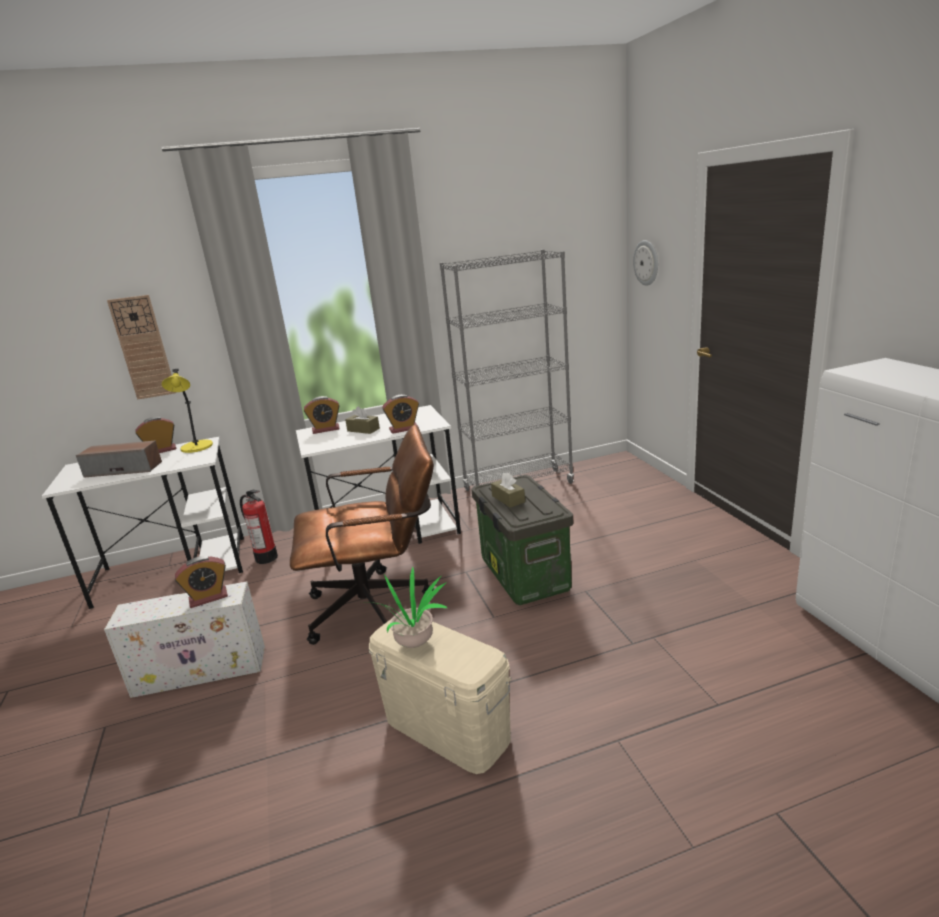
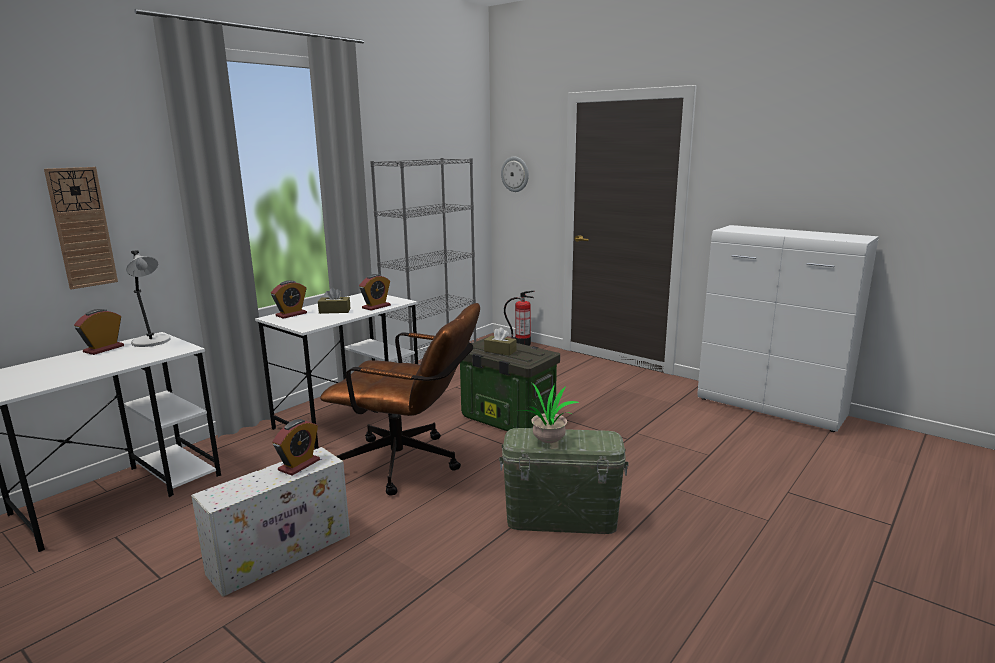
camera: 35 degrees left, 5 degrees down
(124, 469) = (82, 368): speaker -> none
(196, 447) = (152, 342): yellow table lamp -> grey table lamp
(266, 557) = (234, 458): fire extinguisher -> fire extinguisher (522, 344)
(380, 606) = (409, 465): brown office chair -> brown office chair turned 60 degrees clockwise
(446, 728) = (561, 518): beige storage box -> green storage box

